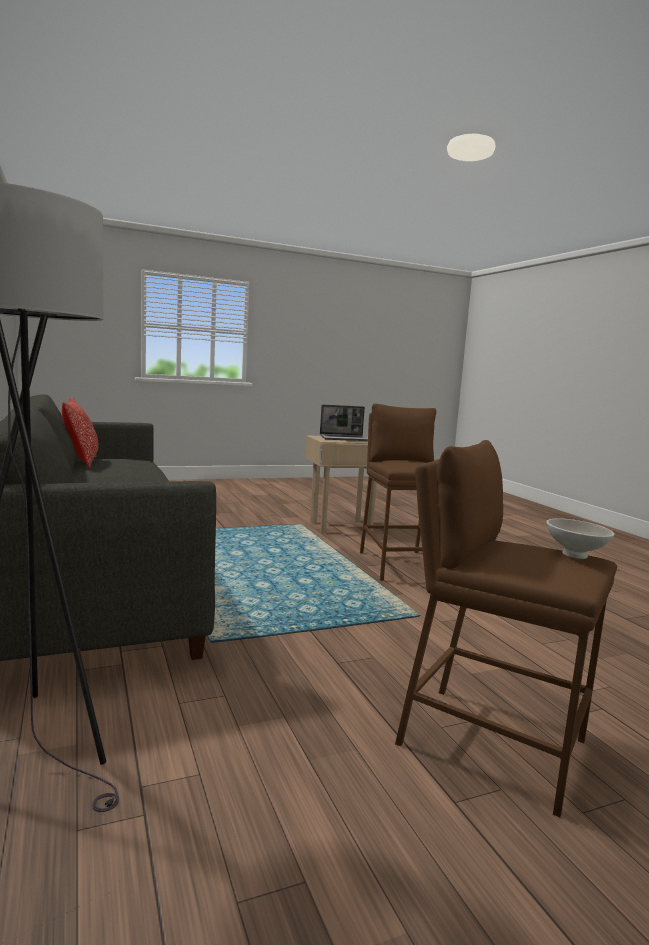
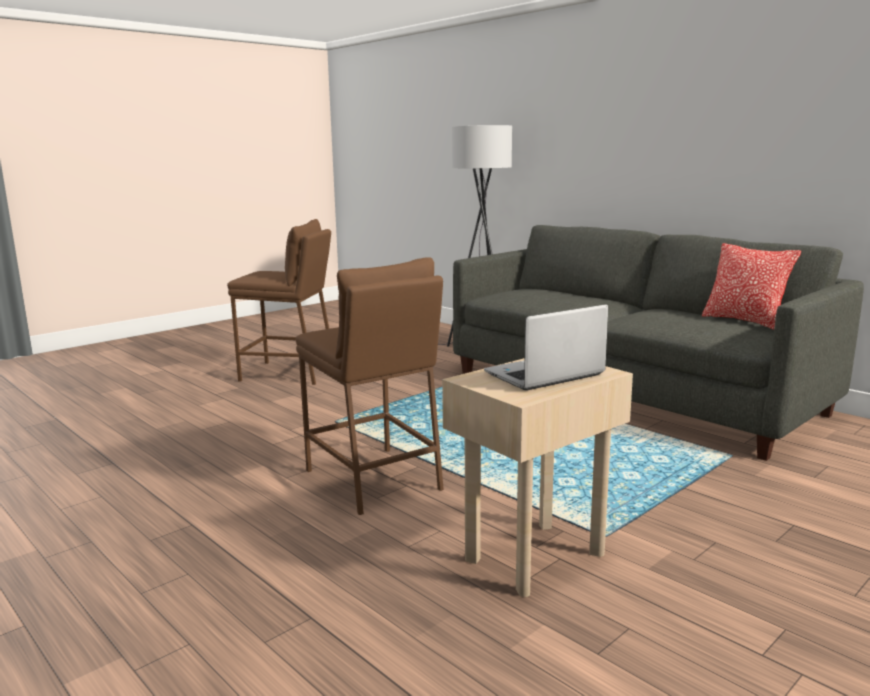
camera: 160 degrees right, 5 degrees up
(575, 554) = (250, 276): white bowl -> none

